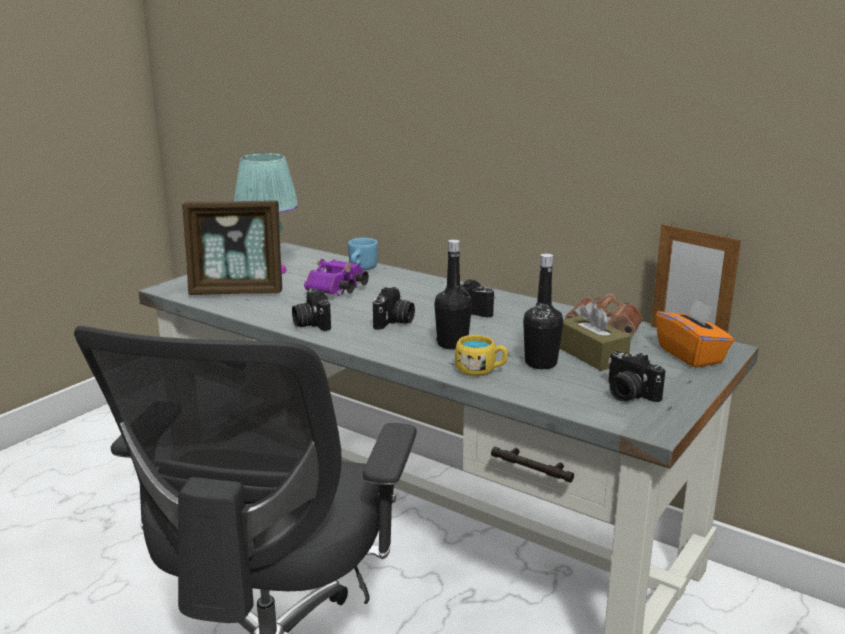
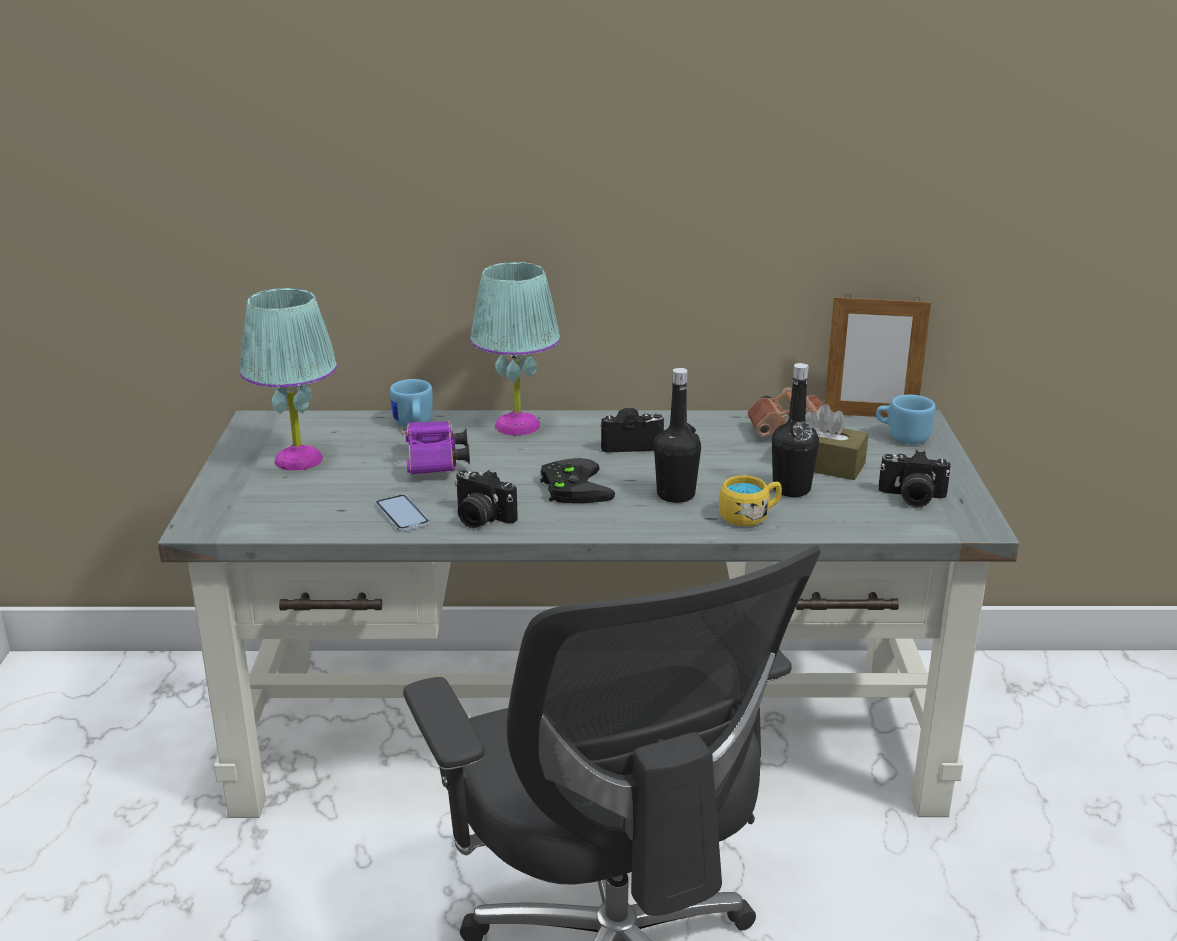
camera: 35 degrees left, 5 degrees up
(237, 291) = (307, 502): picture frame -> none
(273, 310) = (402, 515): none -> phone
(394, 322) = (572, 487): camera -> black game controller
(421, 283) = (518, 426): none -> turquoise table lamp
(691, 355) = (902, 437): orange tissue box -> blue mug

